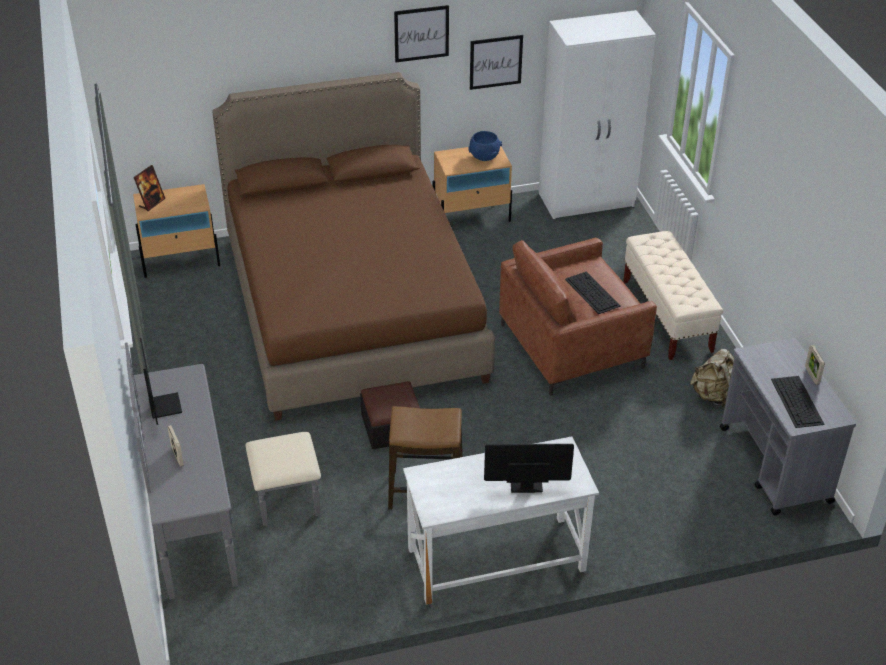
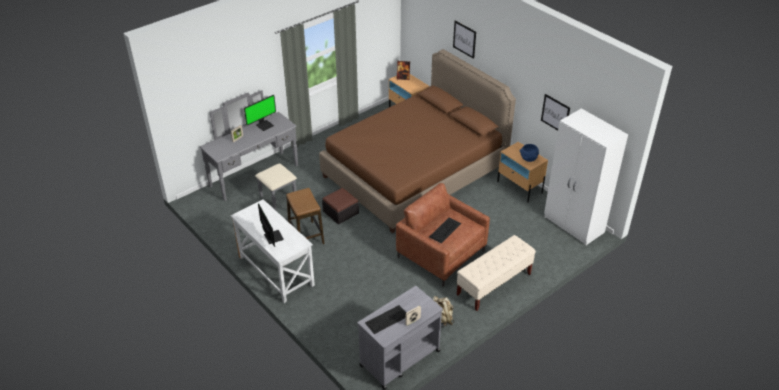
camera: 65 degrees right, 0 degrees up
(421, 33) = (524, 74): picture -> picture (464, 39)

